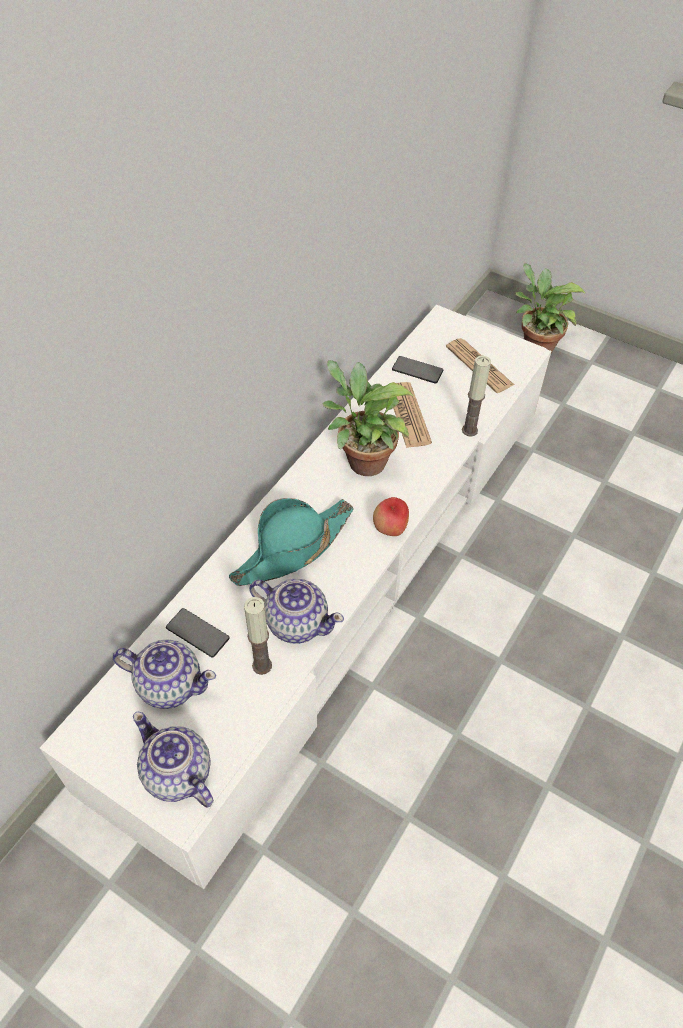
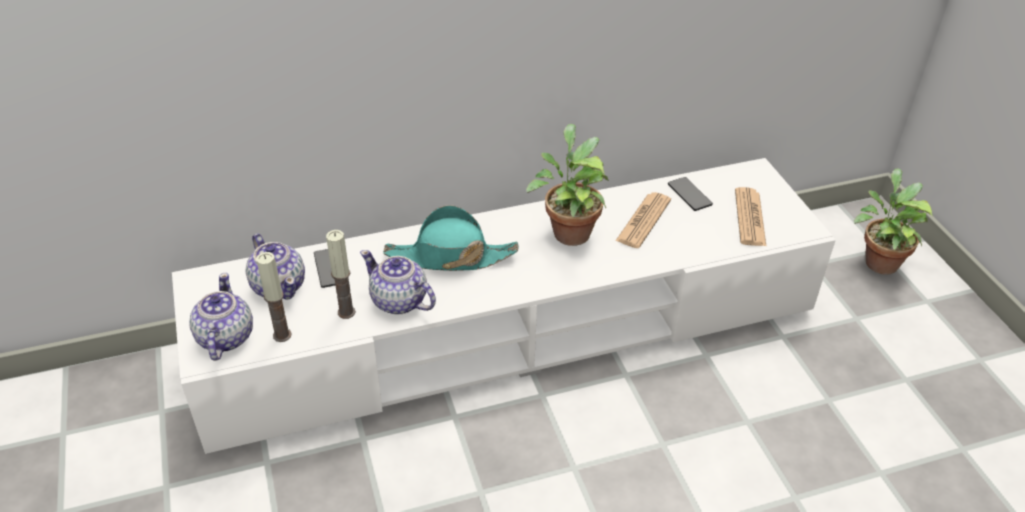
camera: 40 degrees right, 10 degrees down
(296, 622) = (399, 301): teapot -> teapot turned 150 degrees clockwise
(390, 529) = (536, 285): apple -> none
(469, 430) = (684, 257): candle -> candle (282, 335)

